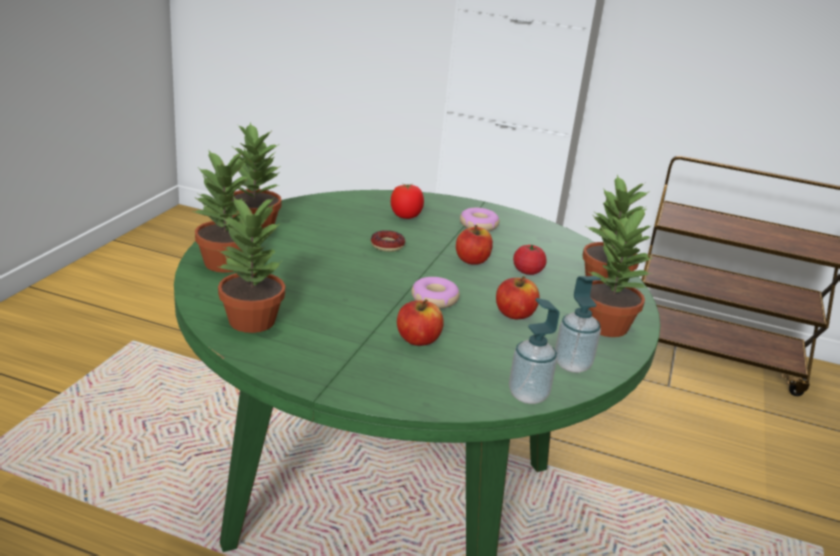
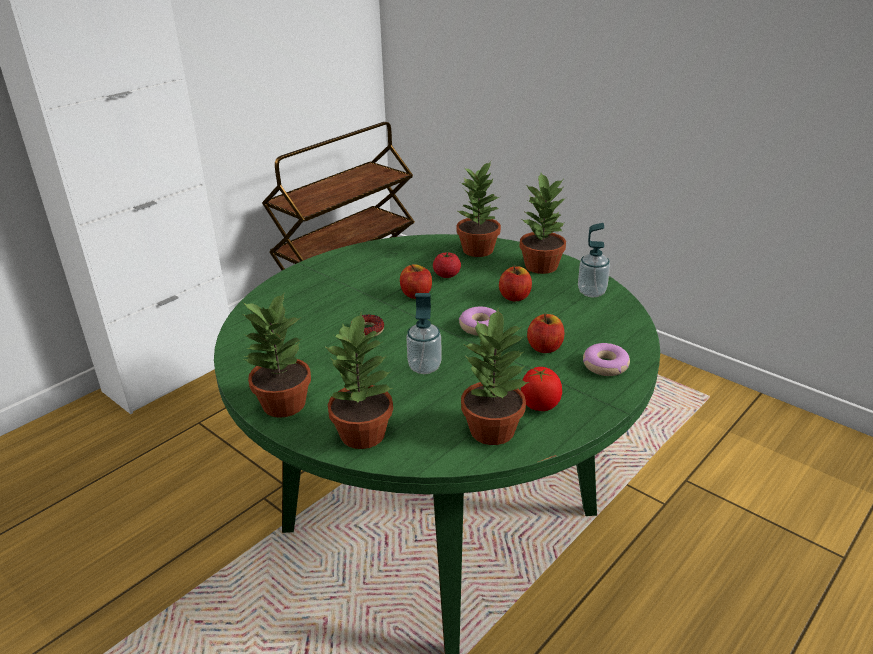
camera: 65 degrees left, 5 degrees up
(406, 216) = (308, 308): tomato -> tomato (539, 405)
(478, 225) = (349, 277): donut -> donut (605, 365)
(528, 395) = (629, 318): soap dispenser -> soap dispenser (424, 367)

